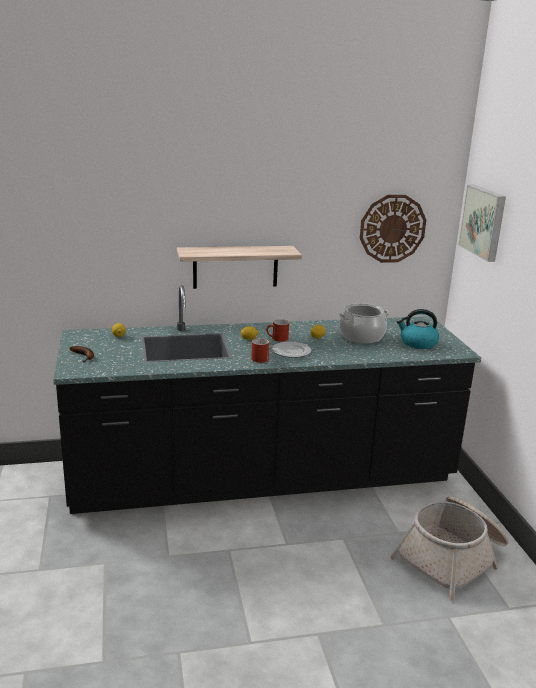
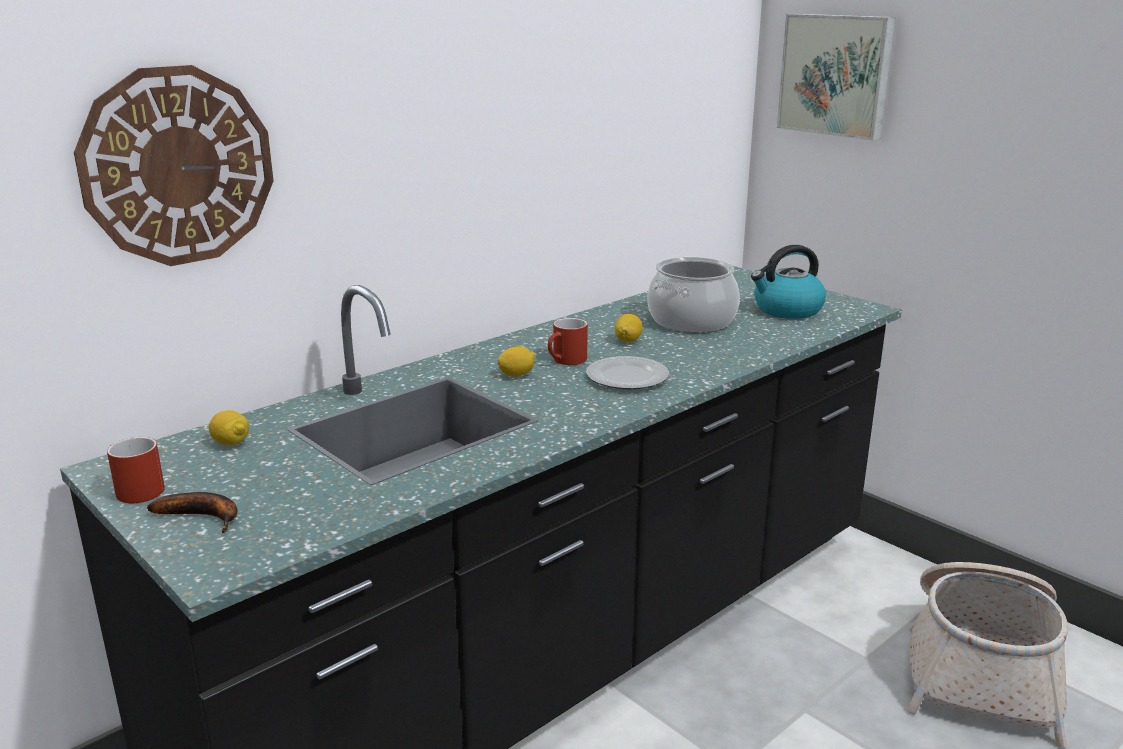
camera: 30 degrees left, 0 degrees up
(235, 267) = (432, 228): shelf -> none
(257, 358) = (587, 406): red mug -> red mug (133, 490)
(392, 228) = (674, 111): wall clock -> wall clock (178, 167)

